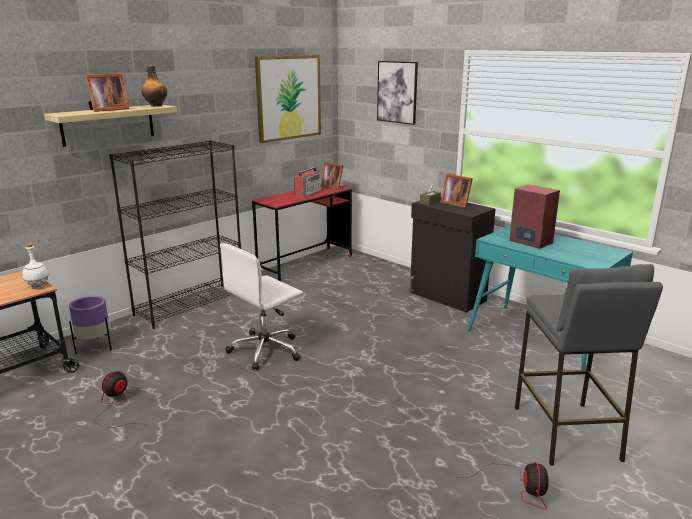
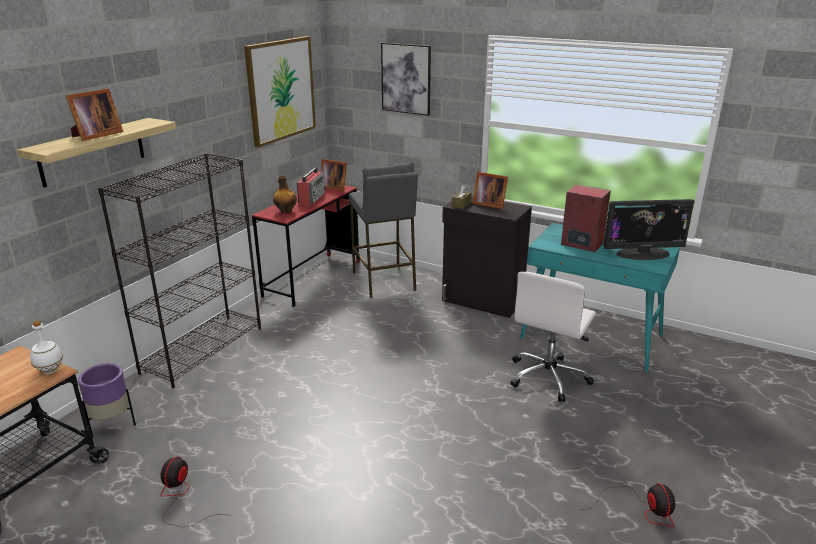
camera: 15 degrees left, 5 degrees up
(156, 105) = (148, 122): bottle -> bottle (285, 211)
(266, 350) = (321, 395): white office chair -> white office chair (548, 377)
(566, 433) = (658, 441): grey stool -> grey stool (384, 281)
(588, 254) = (642, 254): none -> monitor

